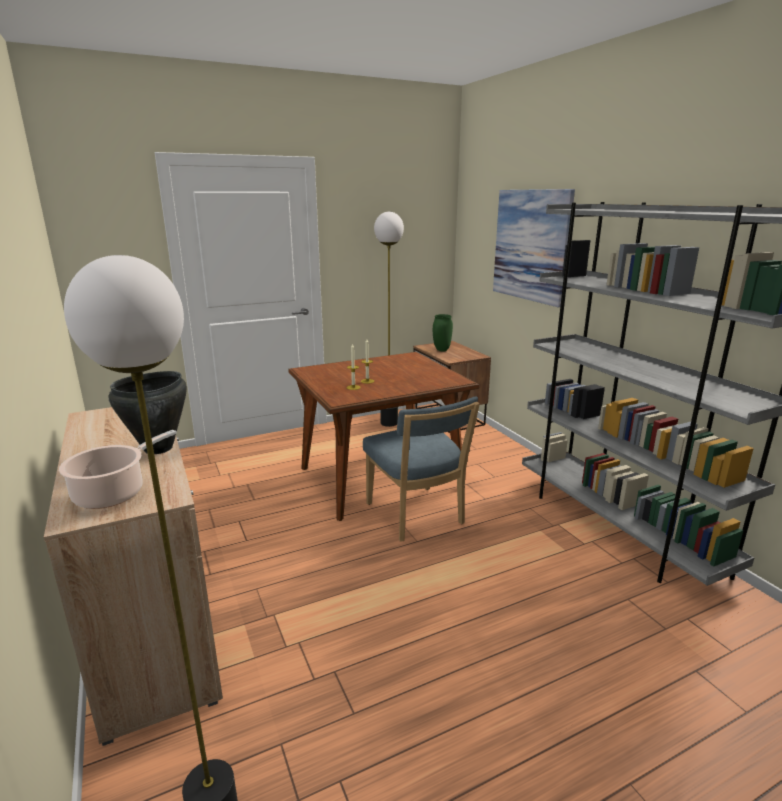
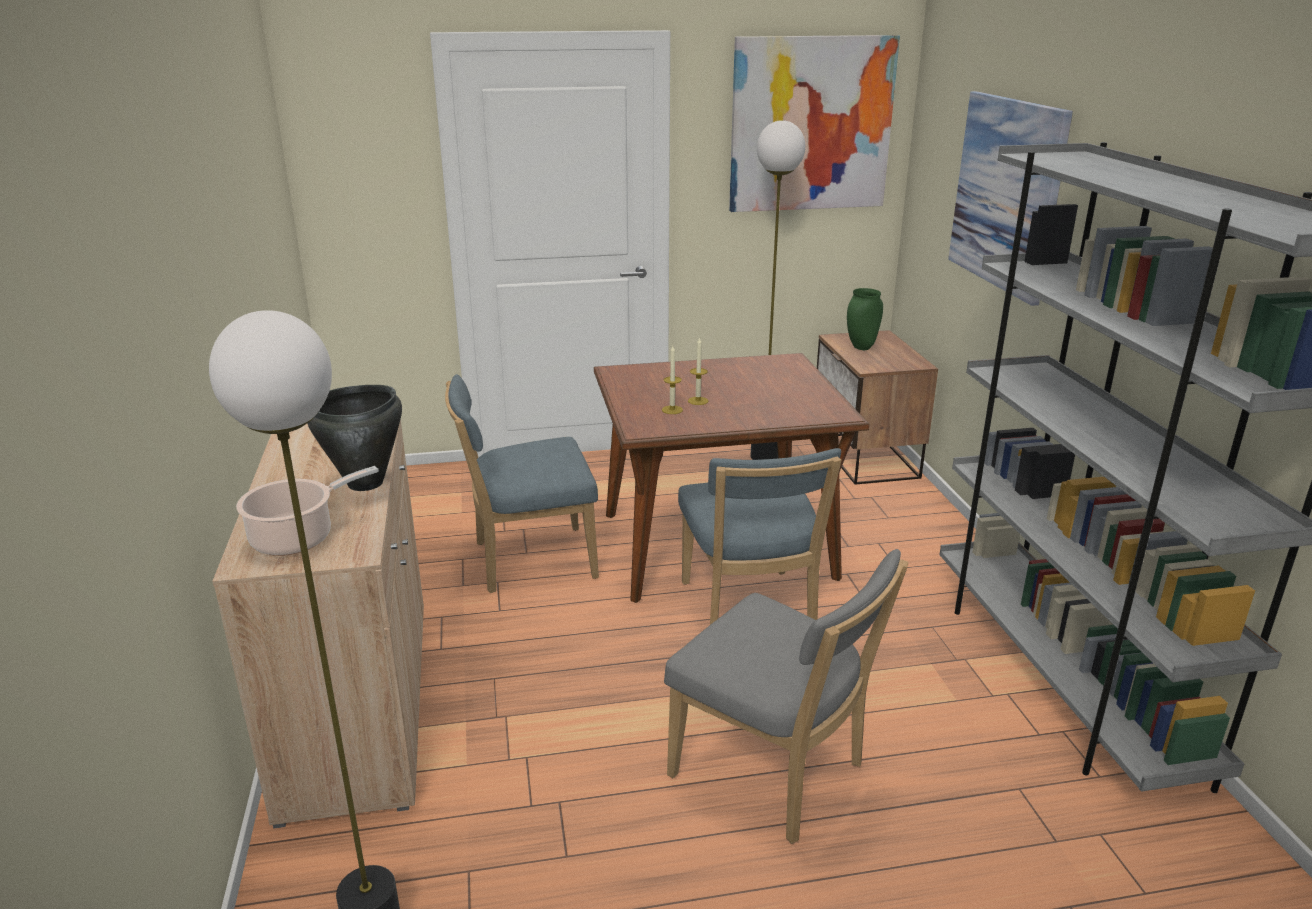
camera: 15 degrees right, 5 degrees up
(257, 504) = (528, 561): none -> blue chair
(401, 217) = (811, 124): none -> picture
(476, 620) = (774, 774): none -> grey chair

